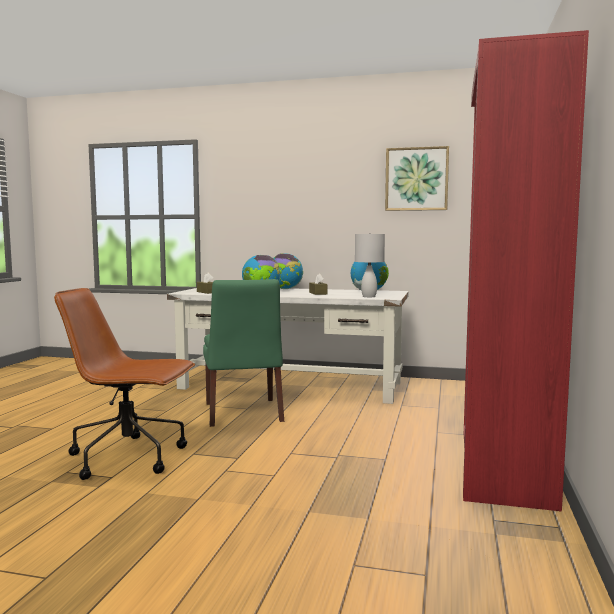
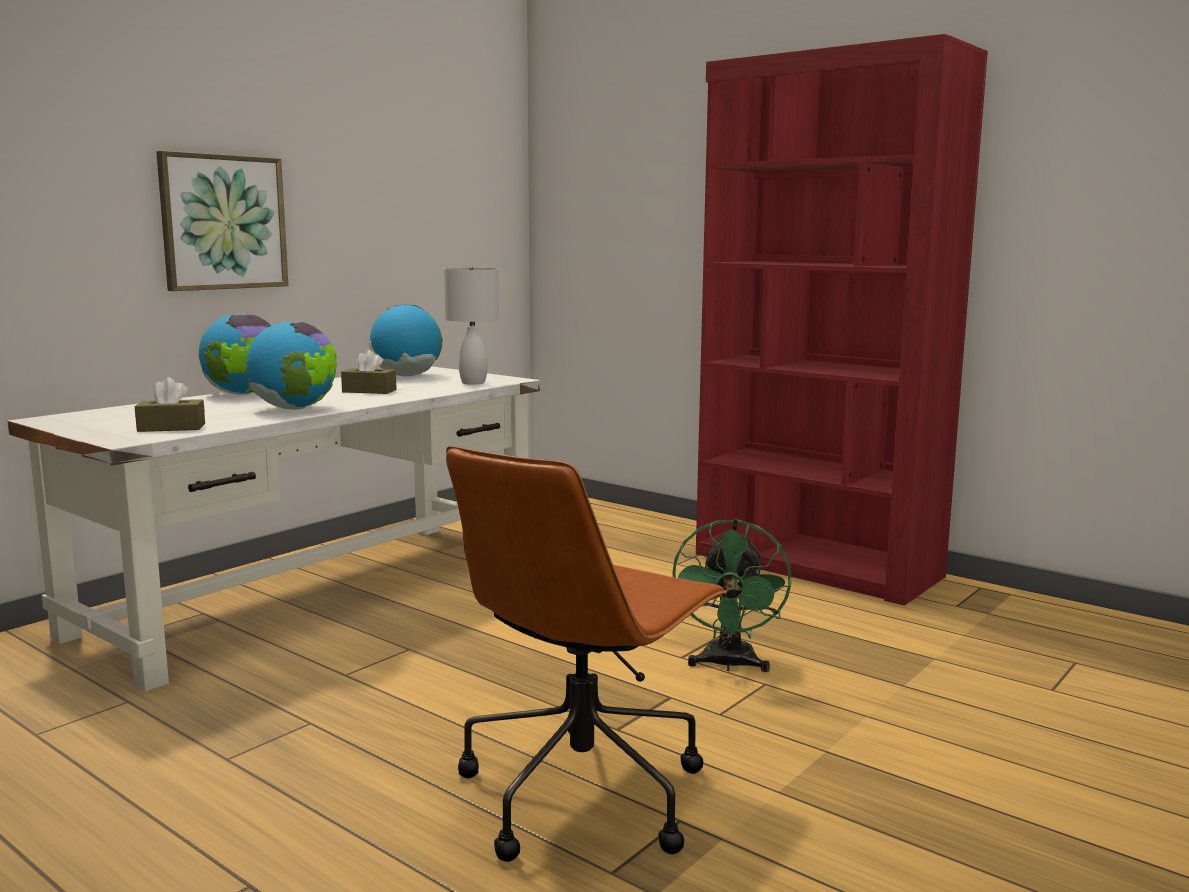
camera: 65 degrees left, 5 degrees up
(243, 413) = (437, 656): green chair -> none
(291, 464) = (728, 665): none -> green fan
(416, 179) = (402, 161): picture -> picture (223, 222)

